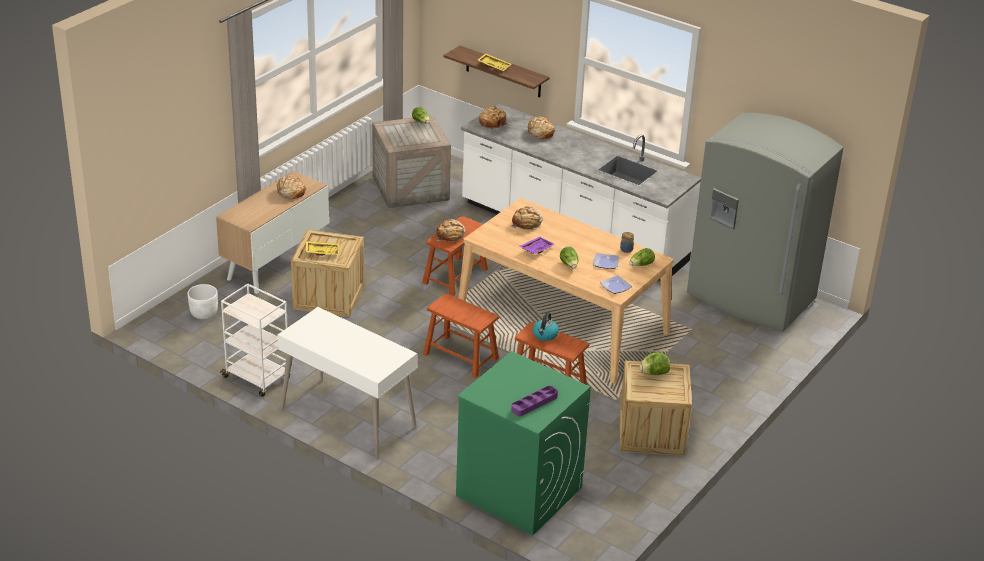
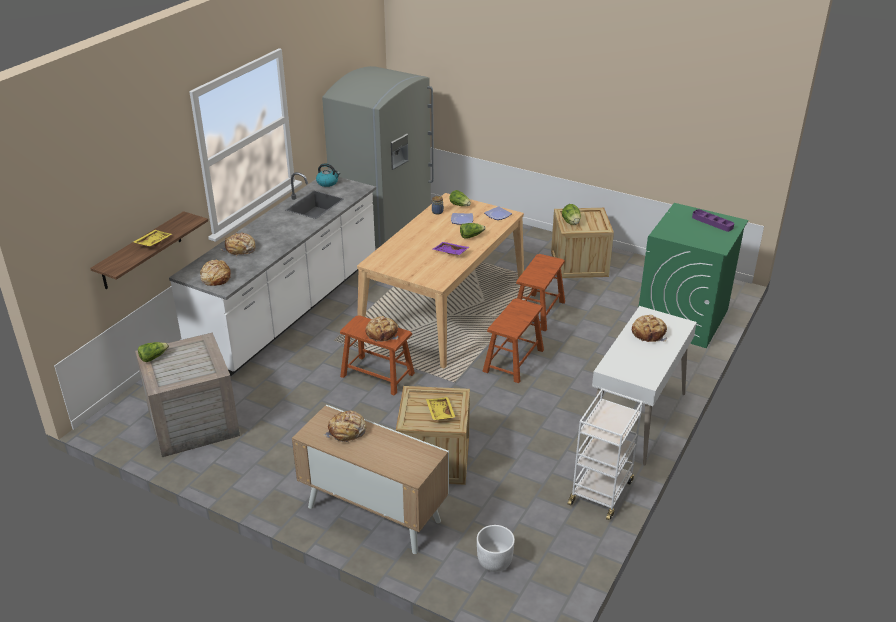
camera: 95 degrees left, 0 degrees up
(527, 223) = (405, 259): bread -> bread (649, 333)
(545, 335) = (535, 273): kettle -> kettle (328, 183)

